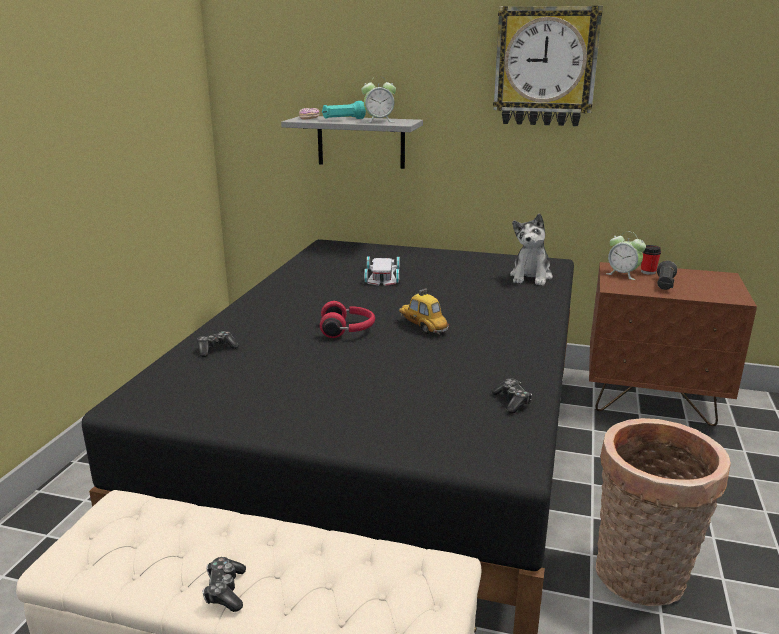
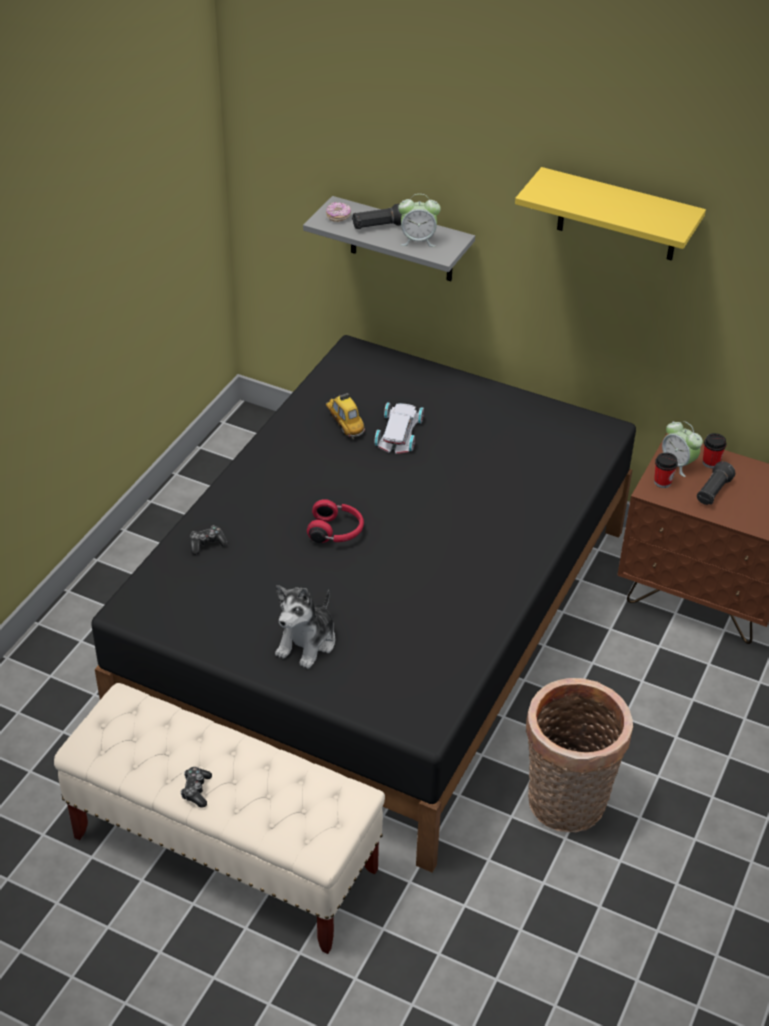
camera: 10 degrees right, 20 degrees up
(343, 119) = (378, 226): turquoise flashlight -> black flashlight
(422, 327) = (411, 536): toy car -> toy car (344, 424)
(511, 402) = (453, 658): game controller -> none
(531, 277) = (565, 458): plush toy -> plush toy (307, 642)
(545, 67) = (618, 216): wall clock -> yellow shelf
(619, 283) = (662, 482): none -> cup

